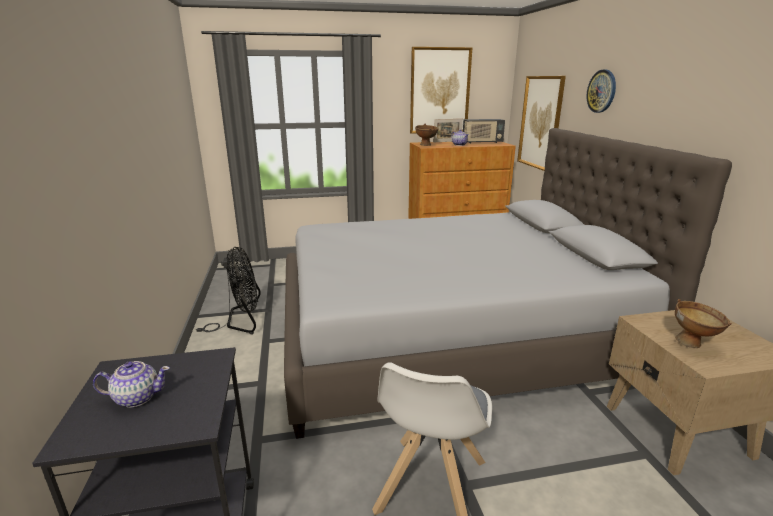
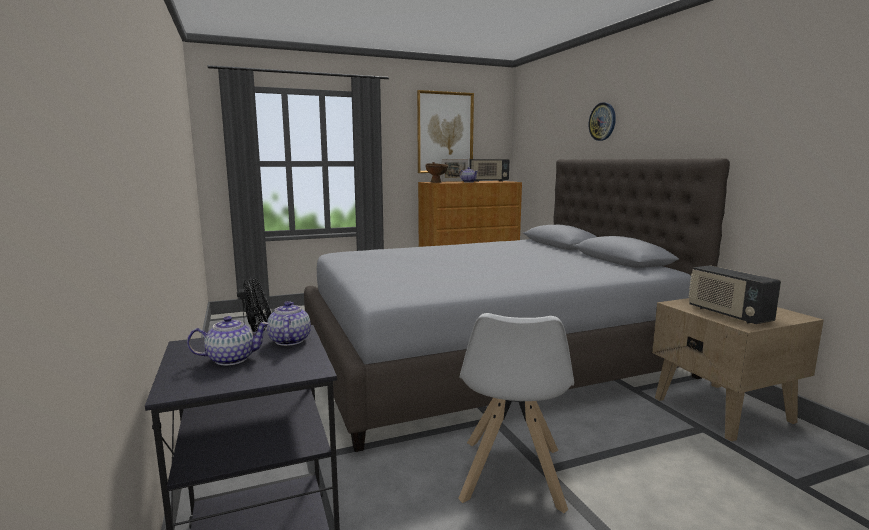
camera: 10 degrees left, 10 degrees down
(201, 373) = (289, 341): none -> teapot
(540, 122) = (544, 159): picture -> none
(693, 344) = (728, 314): brown bowl -> radio

